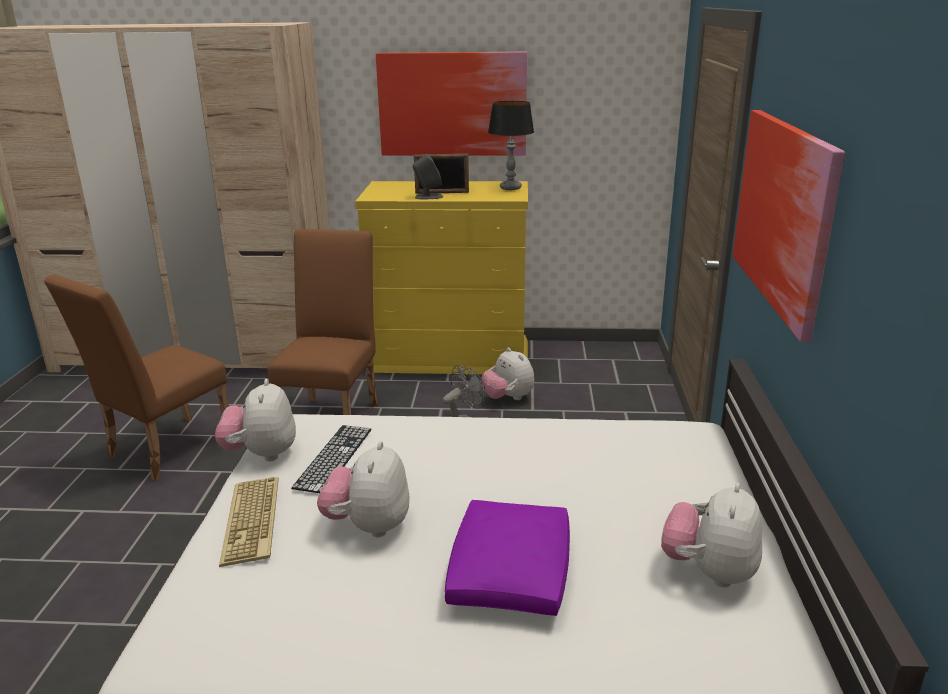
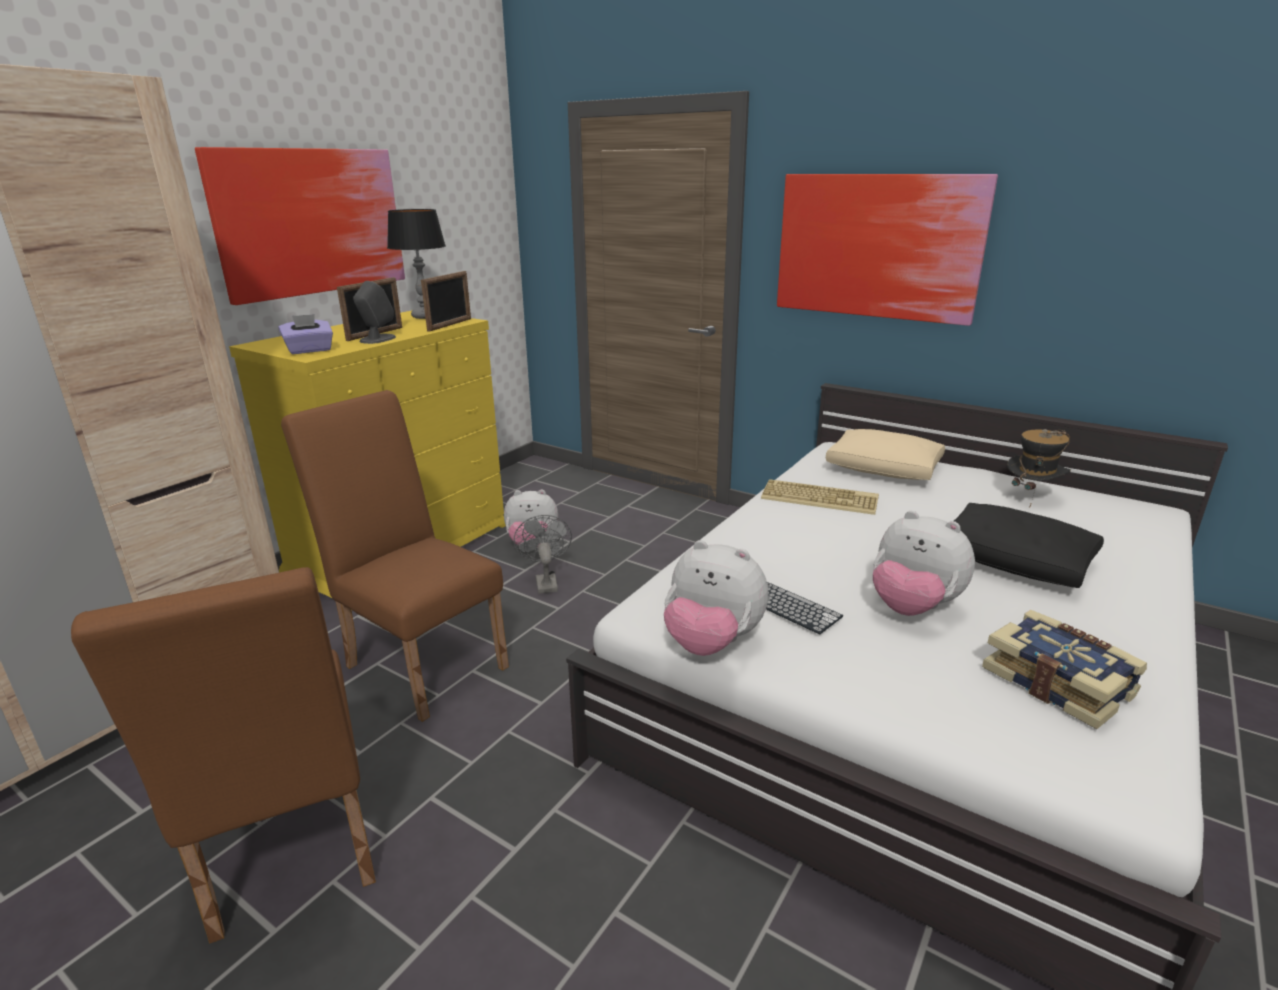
camera: 60 degrees left, 0 degrees up
(253, 521) = (873, 674): keyboard -> keyboard (820, 498)
(288, 613) = (1058, 682): none -> book
(382, 194) = (309, 350): none -> purple tissue box
(495, 198) = (450, 325): none -> picture frame
(510, 573) = (1016, 561): purple pillow -> black pillow
(670, 466) = (884, 469): none -> beige pillow
(709, 571) = (1031, 497): plush toy -> hat

